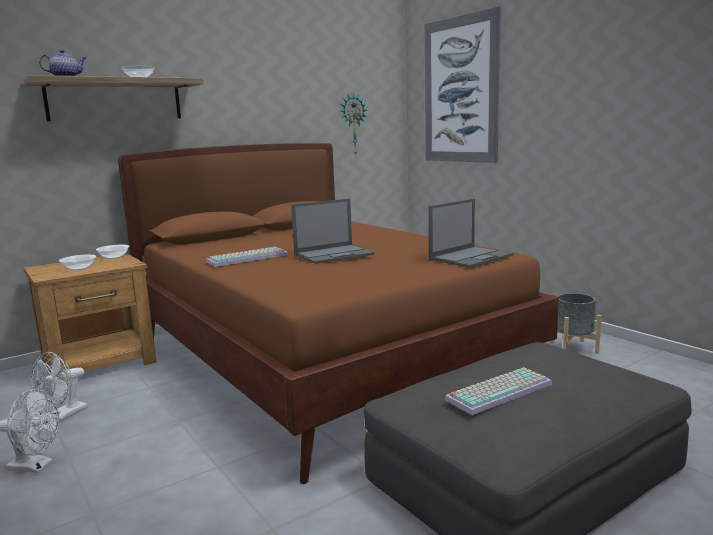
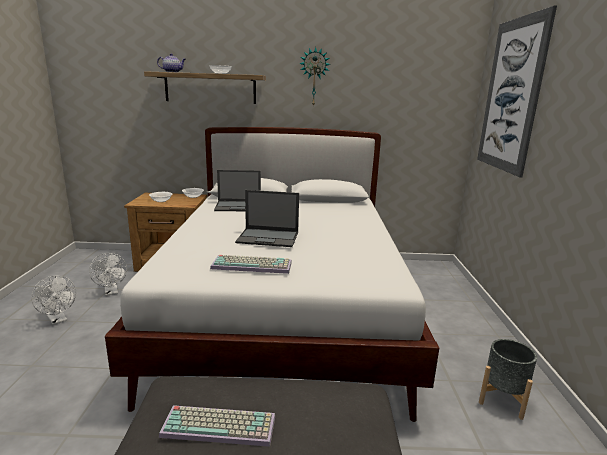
camera: 35 degrees right, 5 degrees up
(64, 415) = (111, 292): white fan -> white fan turned 90 degrees counterclockwise
(247, 258) = (220, 222): keyboard -> keyboard (253, 265)
(323, 358) = (284, 312): brown bed -> white bed
(352, 124) = (411, 118): wall clock -> wall clock (314, 77)
(471, 257) = (355, 277): laptop -> laptop (239, 206)

